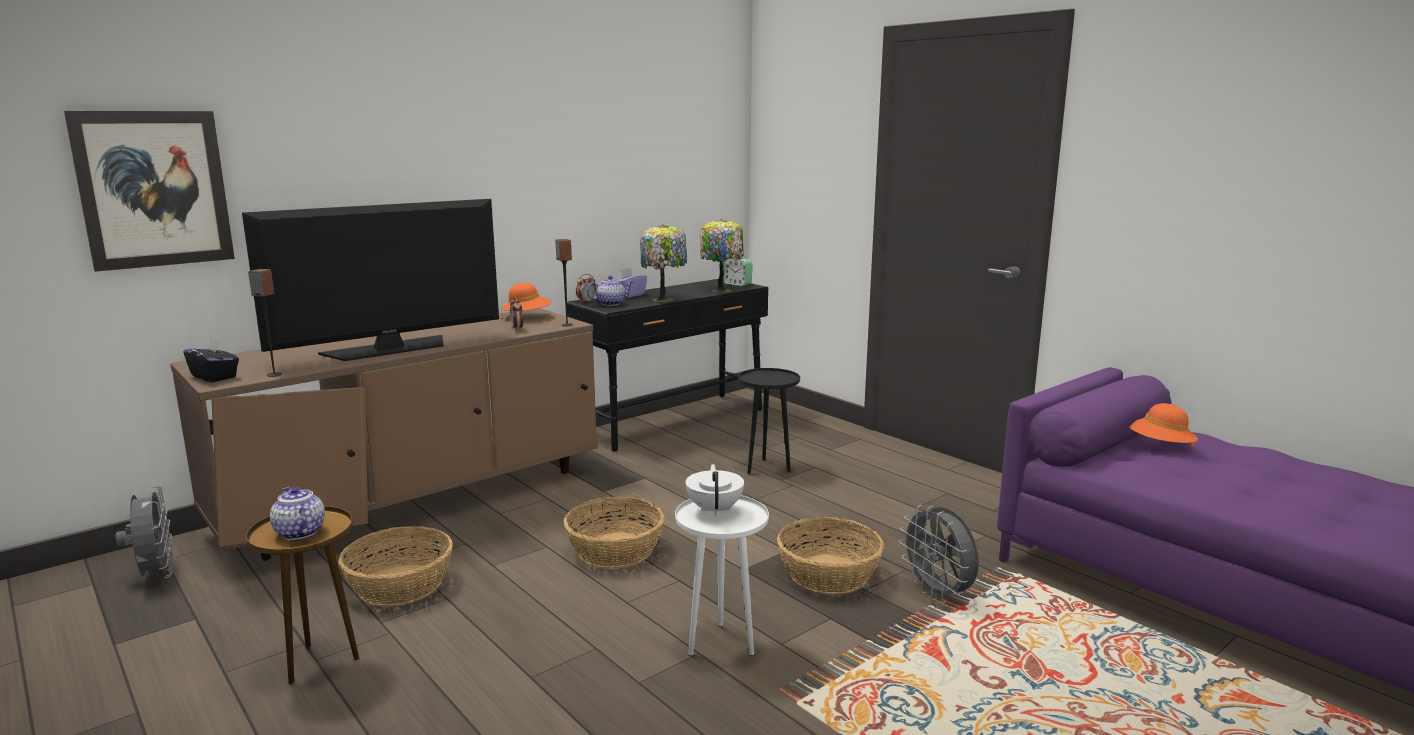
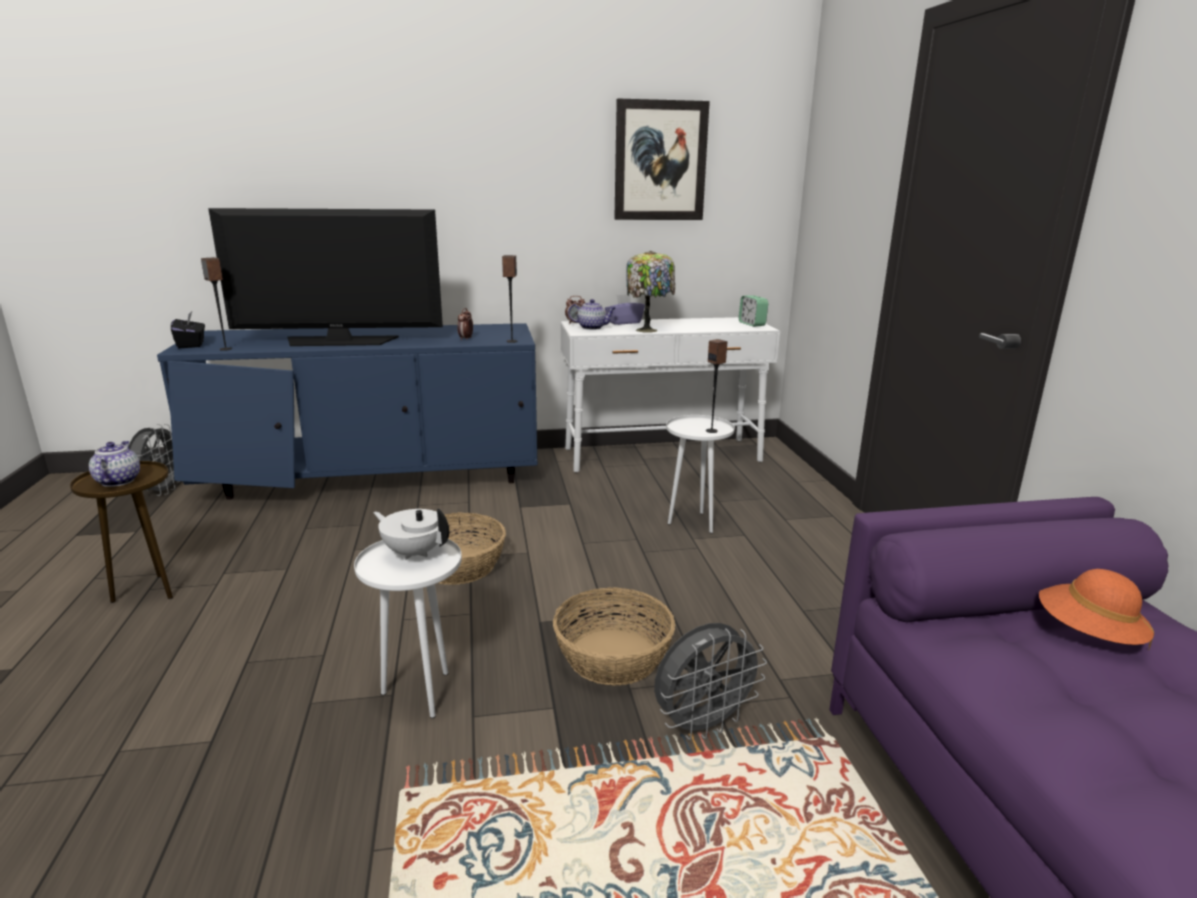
camera: 30 degrees right, 5 degrees up
(153, 189) = (185, 188): picture -> picture (660, 161)
(400, 584) = (275, 546): basket -> none
(413, 503) = (372, 480): brown tv stand -> blue tv stand
(527, 317) = (497, 330): orange hat -> none
(674, 422) = (662, 456): black console table -> white console table
(715, 509) = (414, 552): white teapot -> white teapot turned 90 degrees counterclockwise
(721, 290) = (723, 328): table lamp -> none
(767, 468) = (694, 523): black side table -> white side table
(781, 379) = (712, 431): none -> speaker
(938, 594) = (703, 725): grey fan -> grey fan turned 120 degrees counterclockwise

